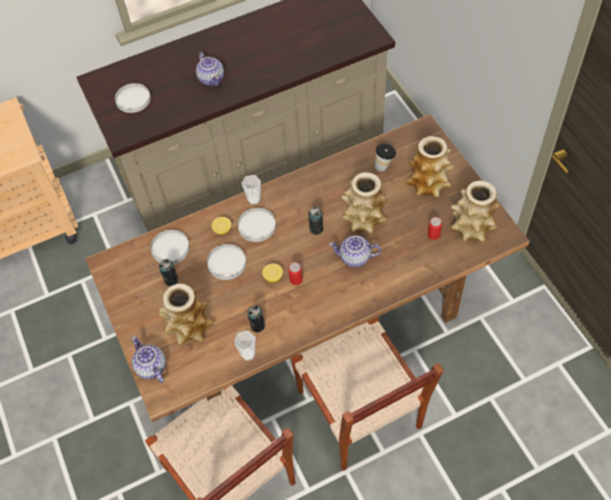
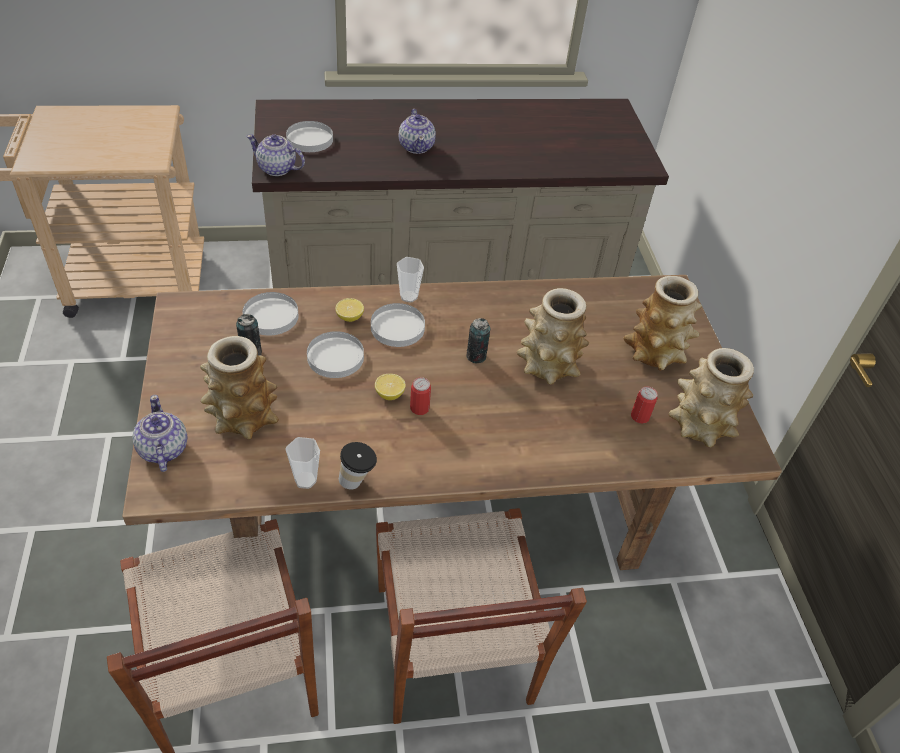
camera: 10 degrees right, 10 degrees down
(257, 326) = (337, 448): can -> none
(355, 258) = (515, 408): teapot -> teapot (277, 169)
(384, 166) = (601, 313): cup -> cup (357, 481)

